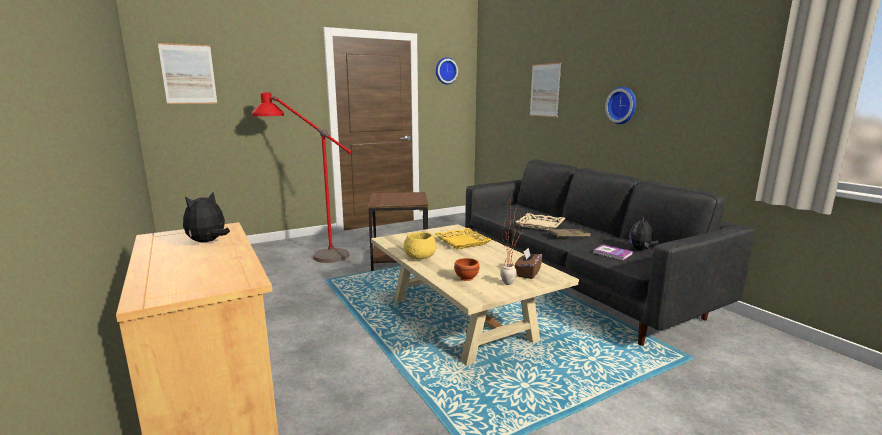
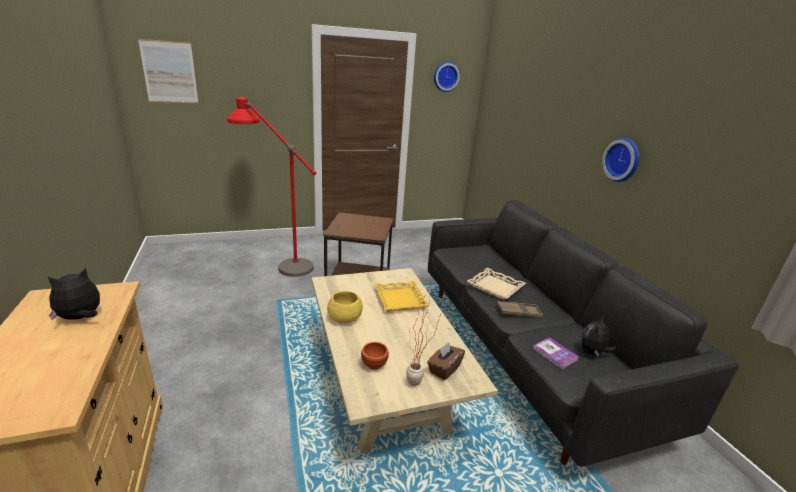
camera: 10 degrees right, 10 degrees up
(545, 90) = (544, 118): picture -> none

